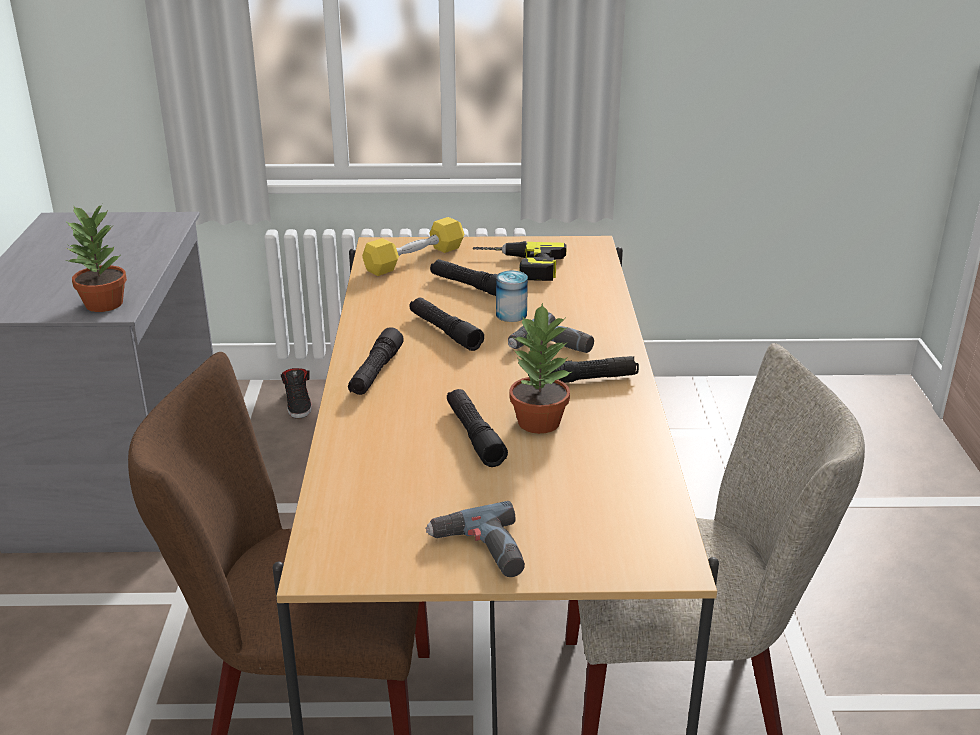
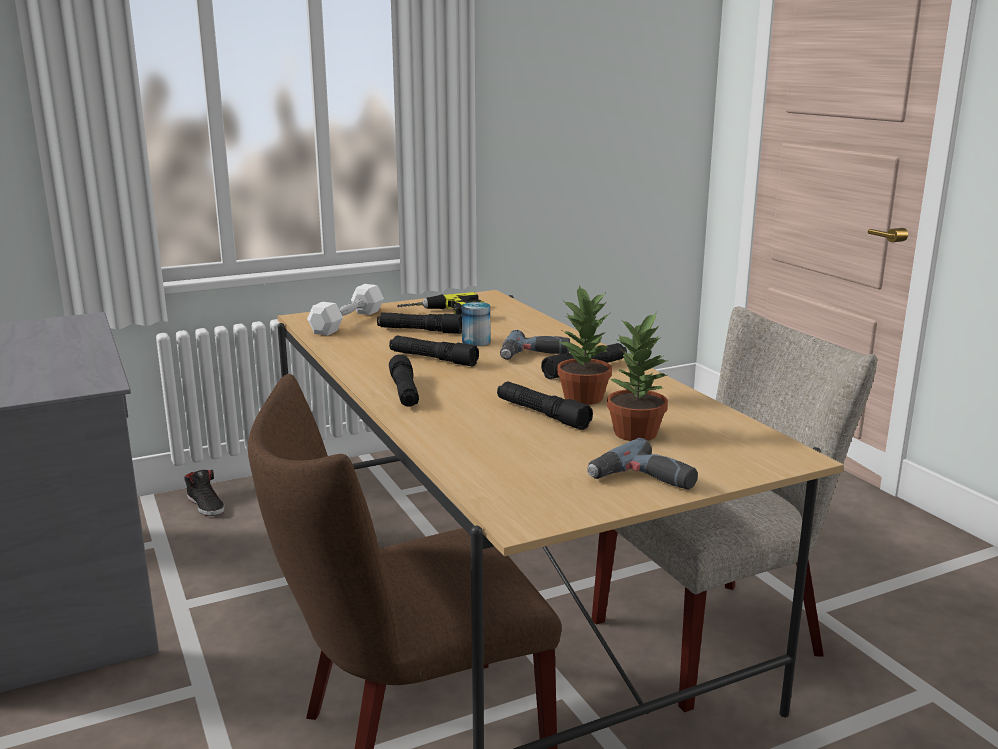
camera: 25 degrees left, 10 degrees down
(104, 304) = (81, 381): potted plant -> potted plant (637, 433)
(414, 259) = (348, 321): yellow dumbbell -> white dumbbell

